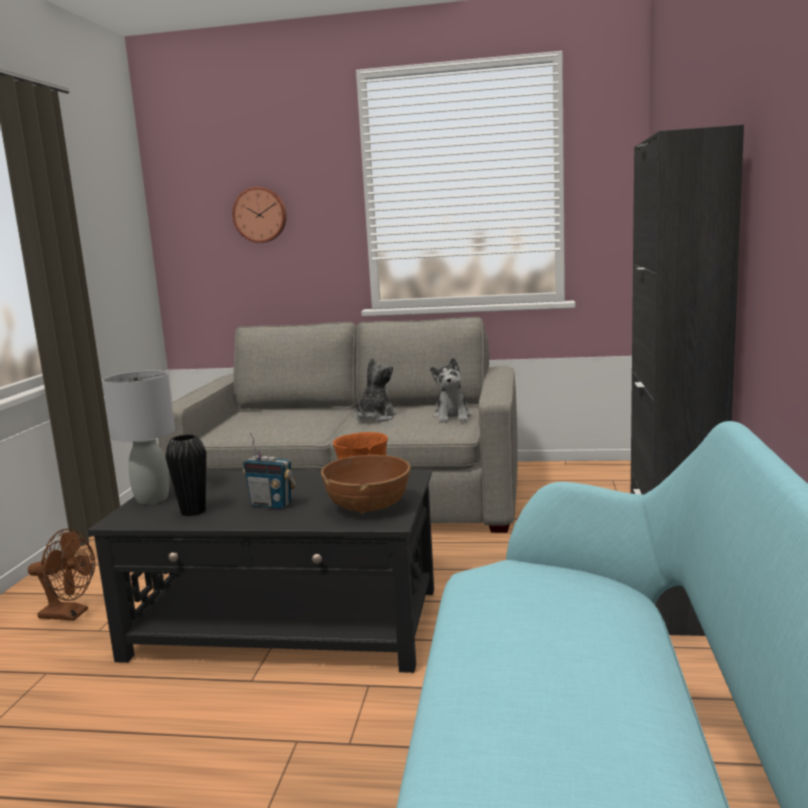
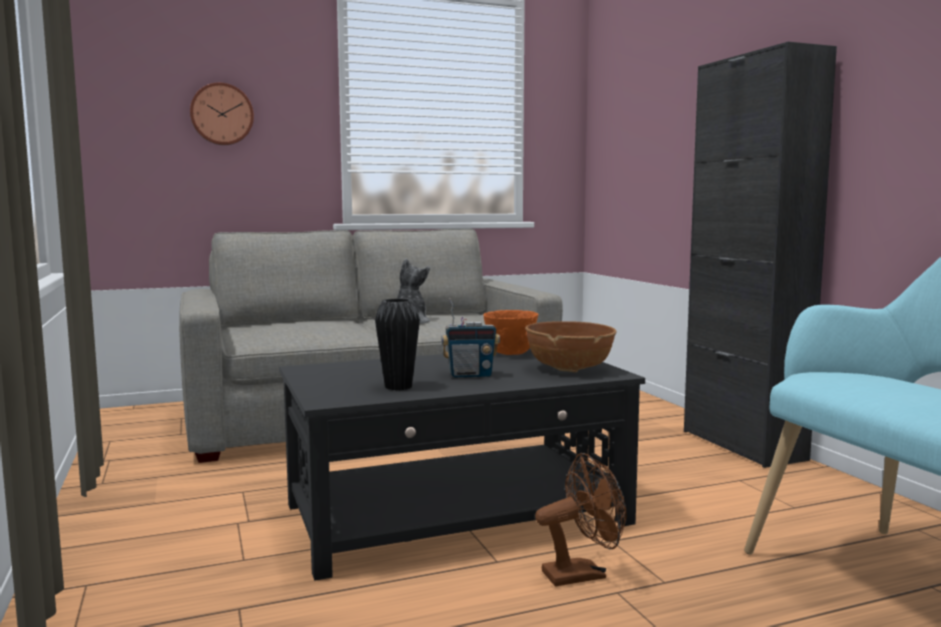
camera: 30 degrees left, 5 degrees down
(70, 614) = (177, 553): brown fan -> brown fan (582, 574)
(153, 499) = (321, 384): grey table lamp -> none
(452, 417) = (480, 318): plush toy -> none

